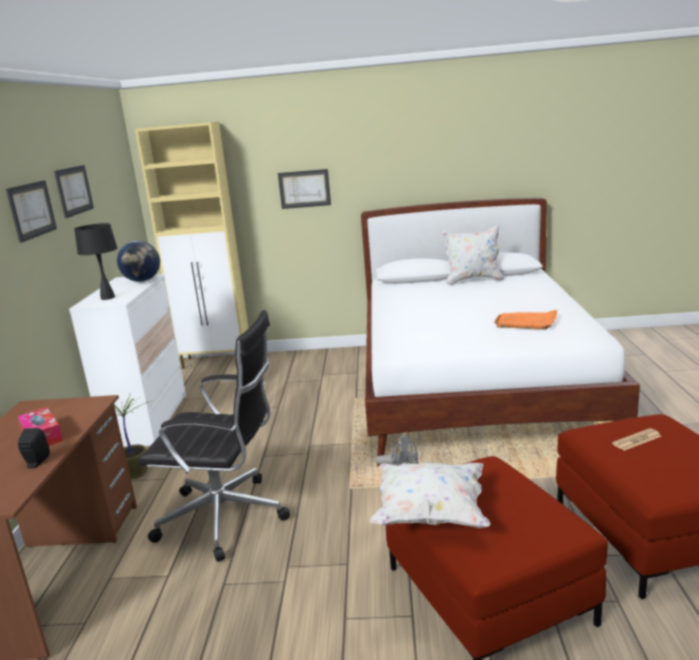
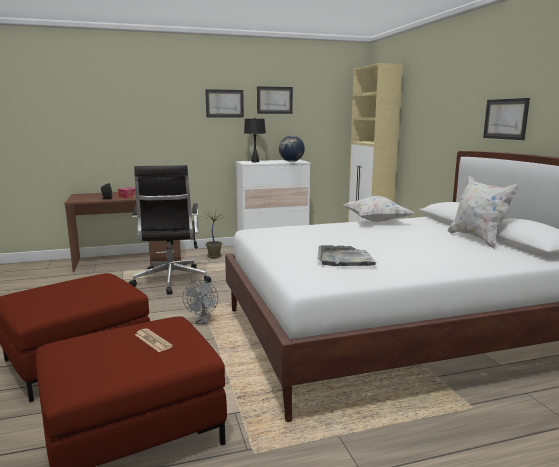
camera: 70 degrees right, 5 degrees down
(304, 189) = (436, 123): picture -> picture (505, 119)
(430, 514) = (71, 281): white pillow -> white pillow (375, 221)
(526, 322) = (345, 259): orange tray -> grey tray

